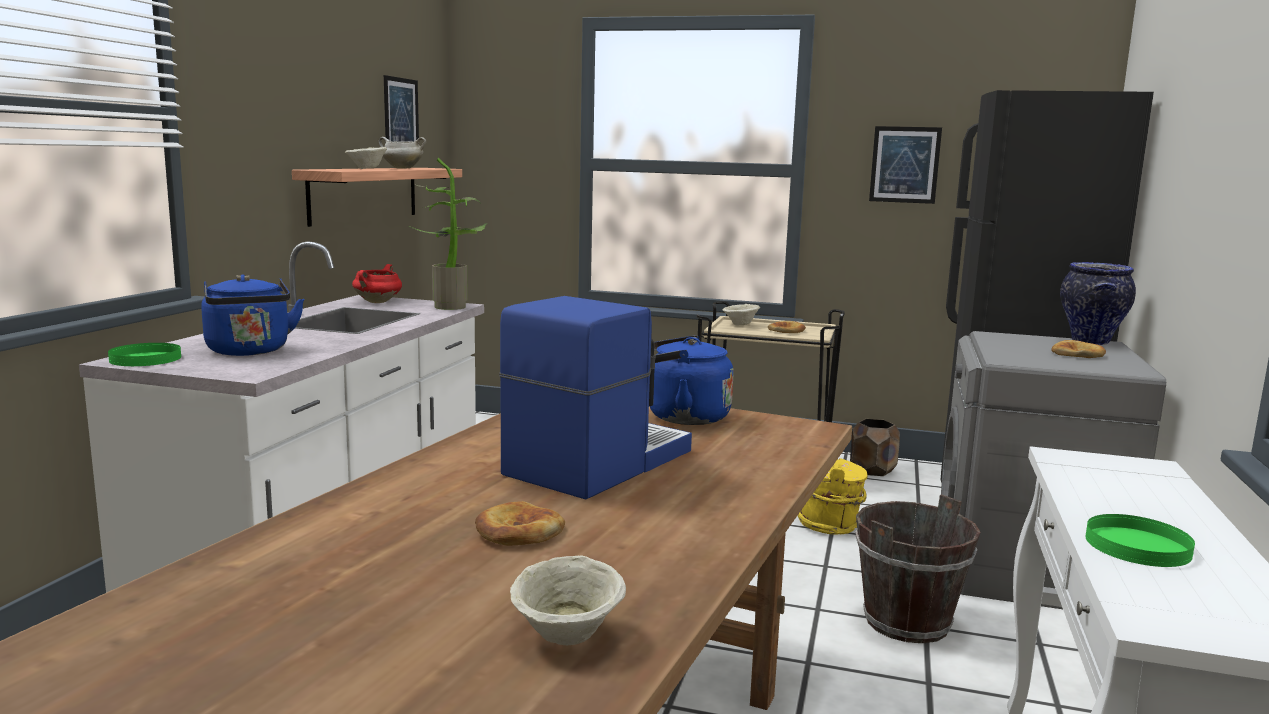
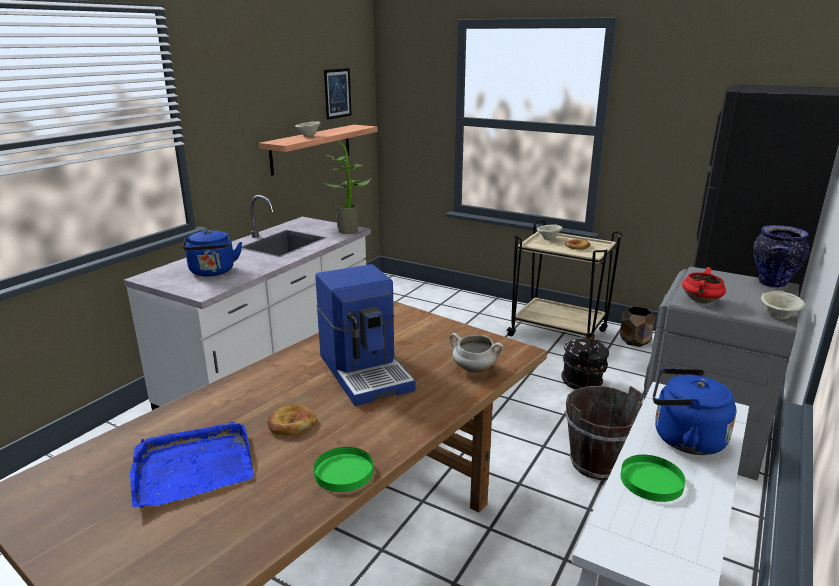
camera: 15 degrees right, 10 degrees up
(146, 359) = (157, 276): green plate -> green plate (344, 472)
(372, 602) = (192, 467): none -> blue tray
(377, 302) = (308, 225): red cooking pot -> red cooking pot (701, 301)
(402, 168) = (334, 131): white cooking pot -> white cooking pot (473, 369)
(568, 635) = (273, 504): beige bowl -> beige bowl (778, 316)
(596, 462) = (366, 371): coffee machine -> coffee machine turned 105 degrees clockwise
(682, 417) = (442, 335): blue kettle -> blue kettle (683, 438)
(829, 524) = (582, 382): yellow bucket -> black bucket
(904, 164) = (676, 129): picture -> none
(1077, 354) = (749, 297): bread -> none

